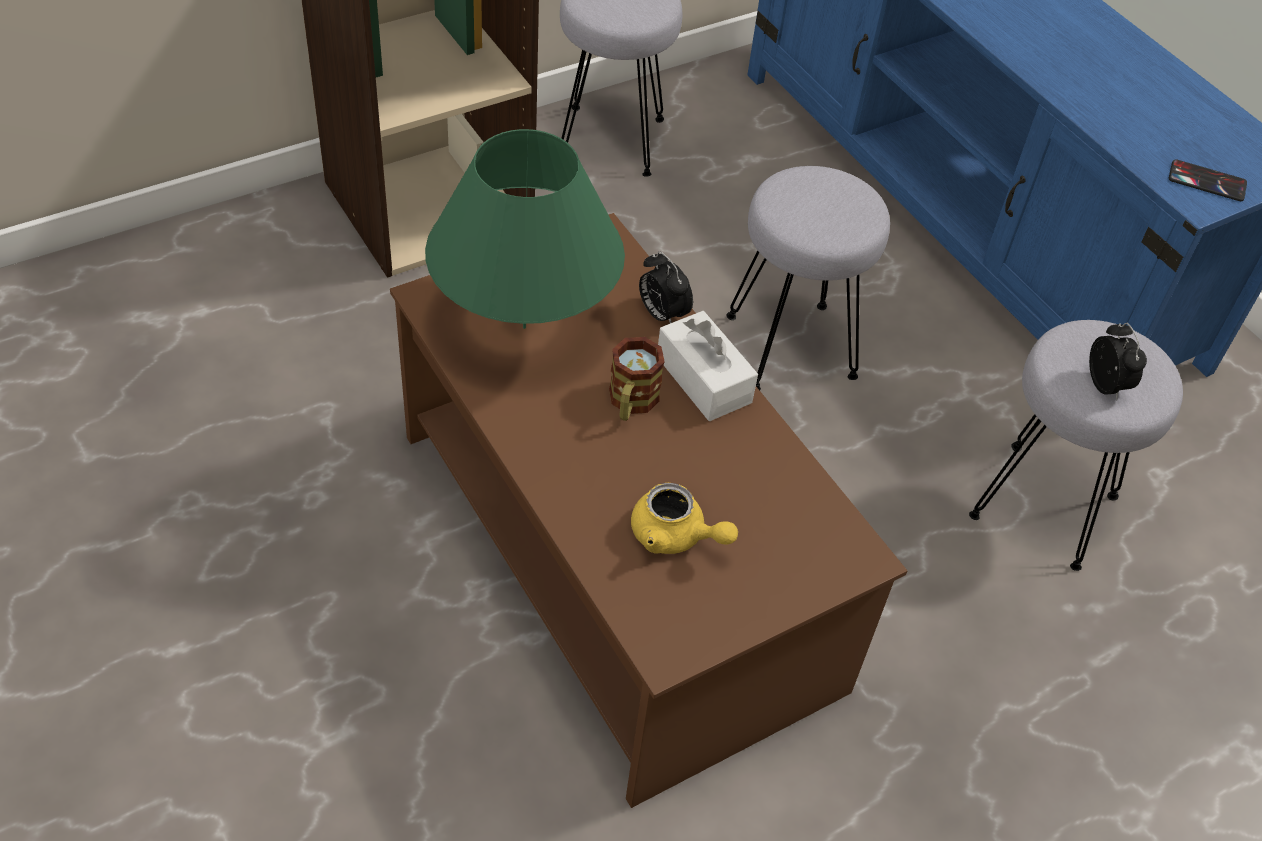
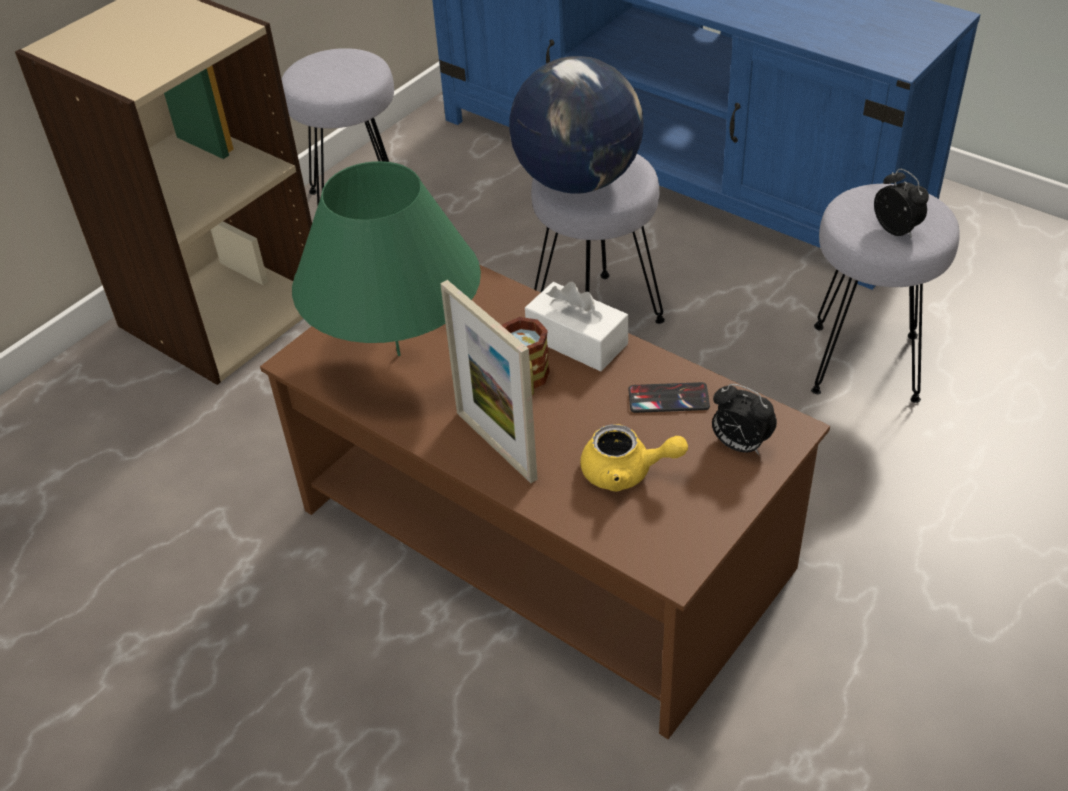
camera: 15 degrees left, 5 degrees down
(566, 457) = (496, 445): none -> picture frame
(661, 314) = (511, 303): alarm clock -> alarm clock (739, 445)
(802, 206) = (578, 180): none -> globe
(1207, 181) = (896, 47): phone -> phone (668, 398)

